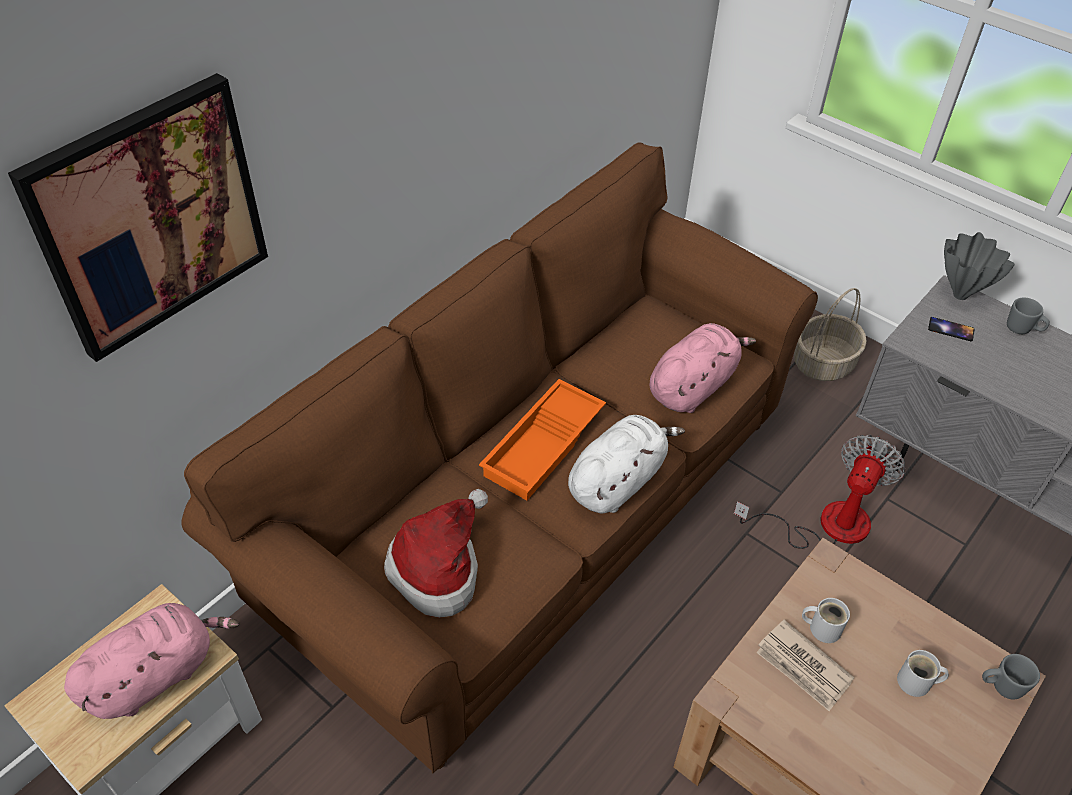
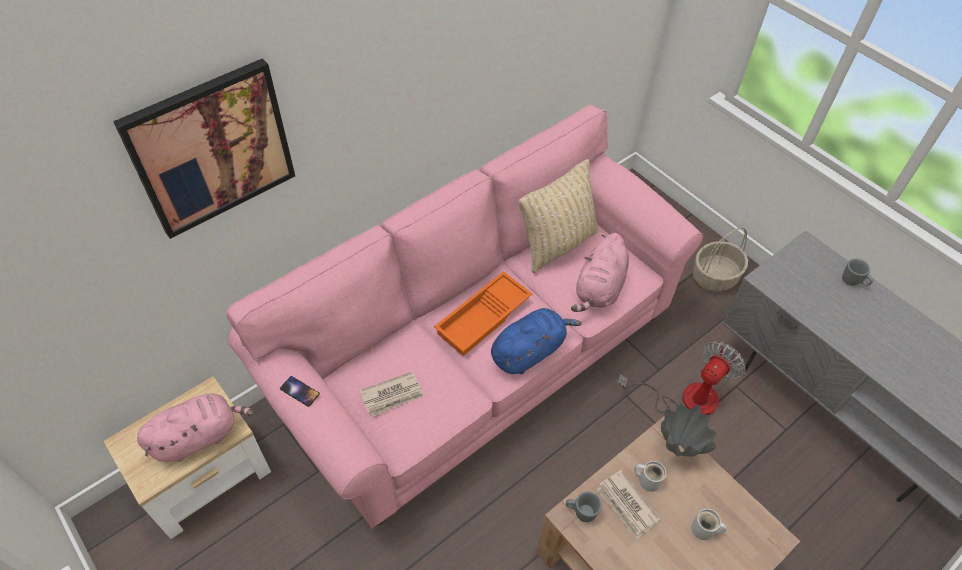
camera: 10 degrees right, 5 degrees up
(439, 568) = (393, 395): hat -> newspaper
(532, 515) = (478, 359): brown sofa -> pink sofa
(618, 481) = (529, 351): white plush toy -> blue plush toy
(622, 336) = (557, 244): none -> beige pillow
(693, 386) = (599, 289): pink plush toy -> pink plush toy turned 150 degrees clockwise
(951, 329) = (798, 274): phone -> phone (300, 391)
(959, 295) = (812, 247): grey vase -> grey vase (677, 449)
(1001, 686) = (765, 543): grey mug -> grey mug (581, 512)

